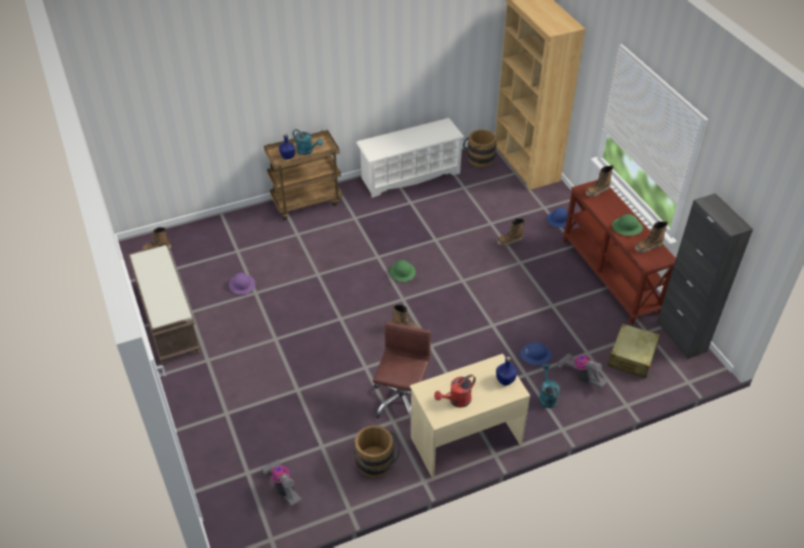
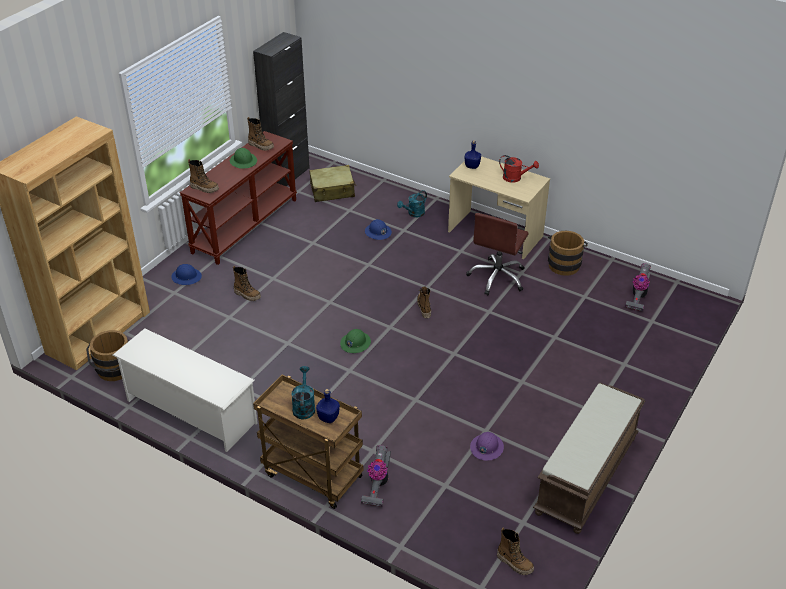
camera: 125 degrees left, 5 degrees down
(401, 400) = (497, 277): brown office chair -> brown office chair turned 45 degrees counterclockwise
(581, 376) = (377, 206): vacuum cleaner -> vacuum cleaner (377, 485)

